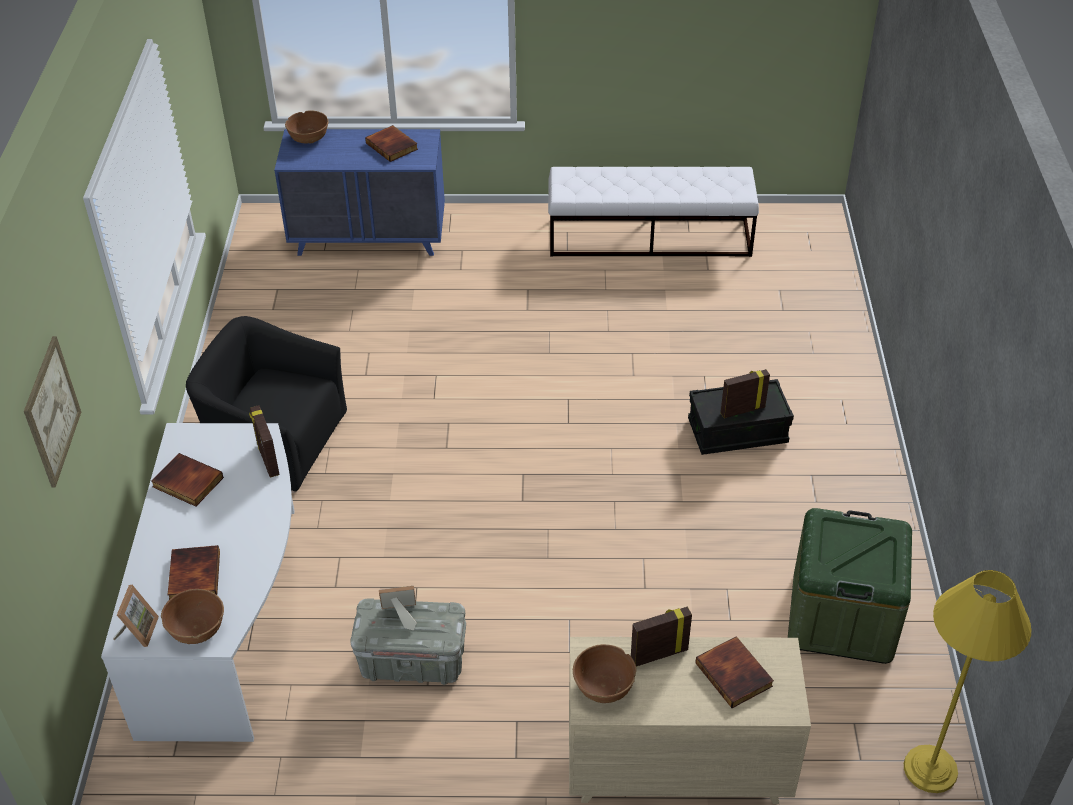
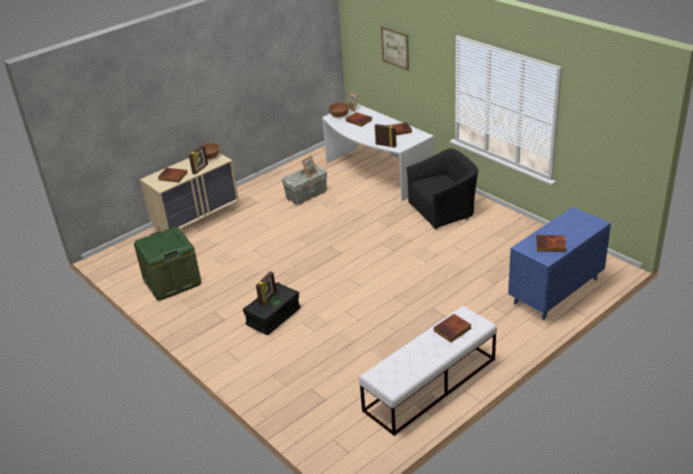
camera: 140 degrees right, 10 degrees down
(309, 138) = (591, 225): brown bowl -> none
(603, 184) = (453, 330): none -> book
(930, 769) = (111, 260): yellow floor lamp -> none

